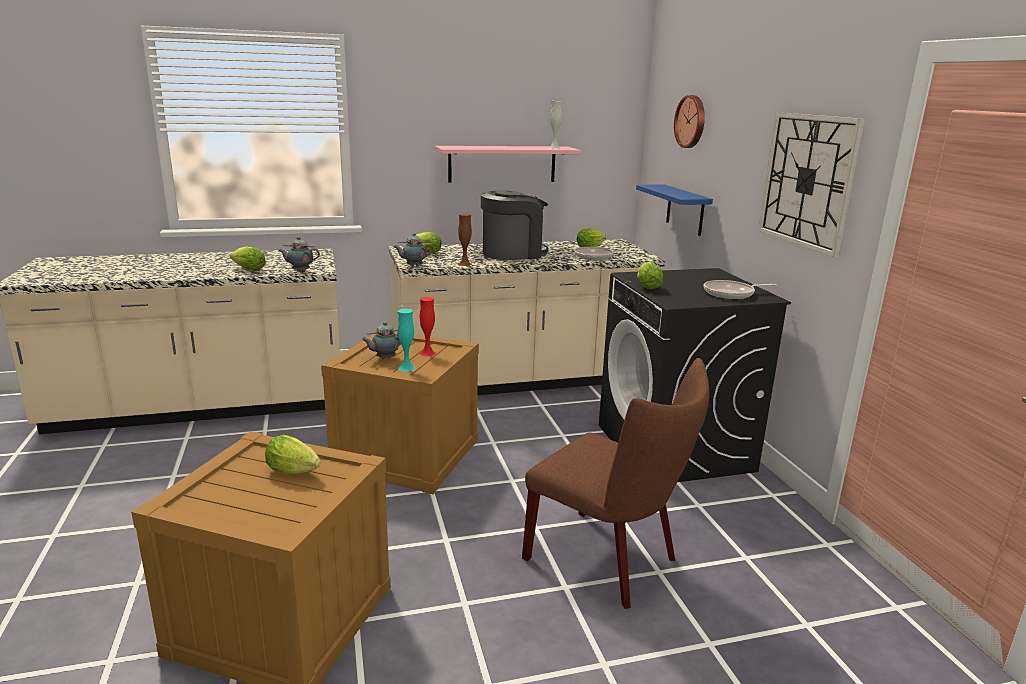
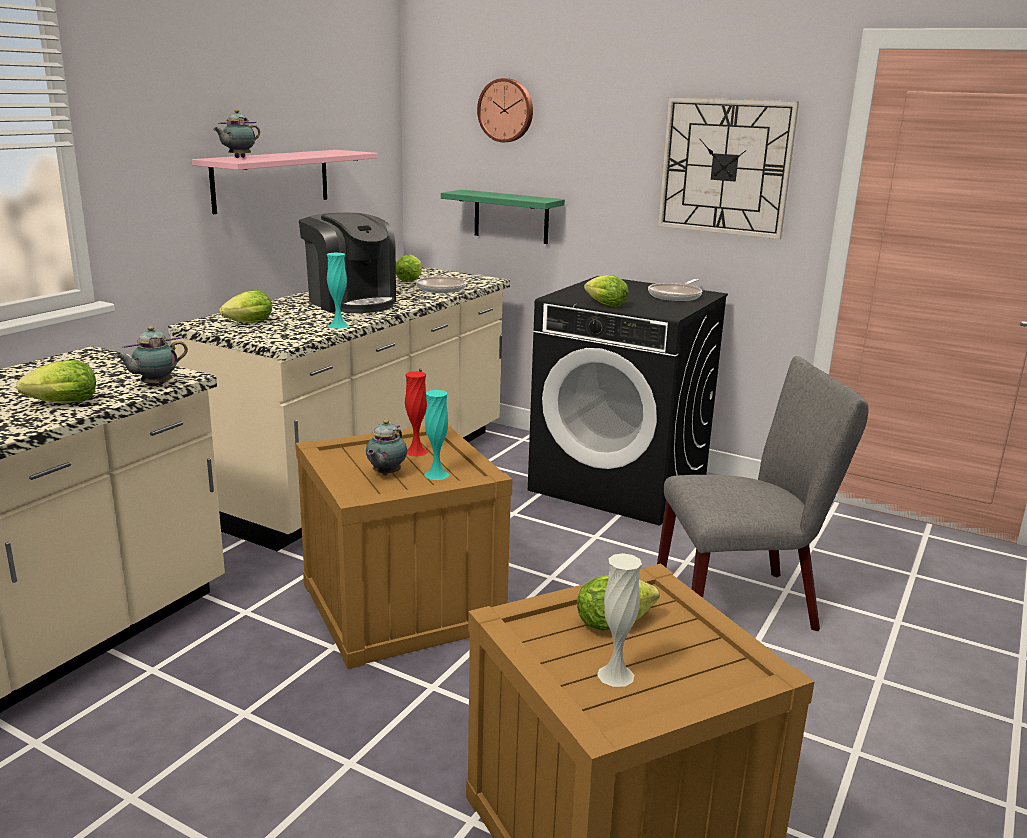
camera: 45 degrees left, 0 degrees up
(413, 266) = (288, 342): teapot -> teapot (238, 157)
(464, 264) = (338, 325): brown vase -> turquoise vase
(513, 253) = (351, 302): coffee machine -> coffee machine turned 120 degrees clockwise
(554, 148) = (344, 152): white vase -> white vase (615, 675)
(609, 561) = (745, 602): brown chair -> grey chair
(685, 210) = (511, 217): blue shelf -> green shelf

